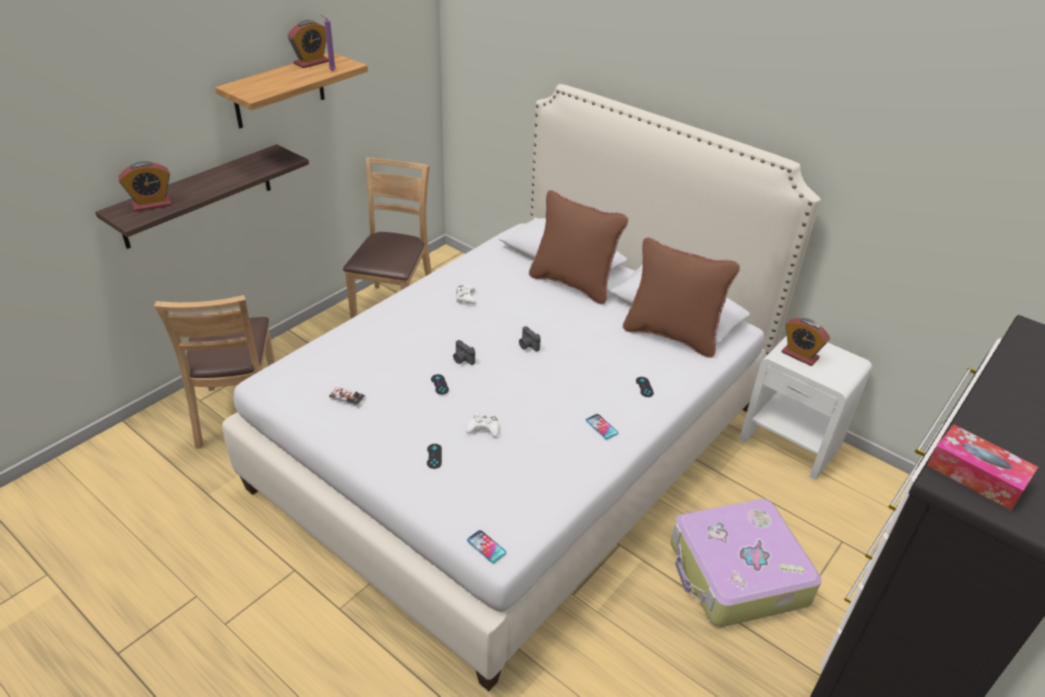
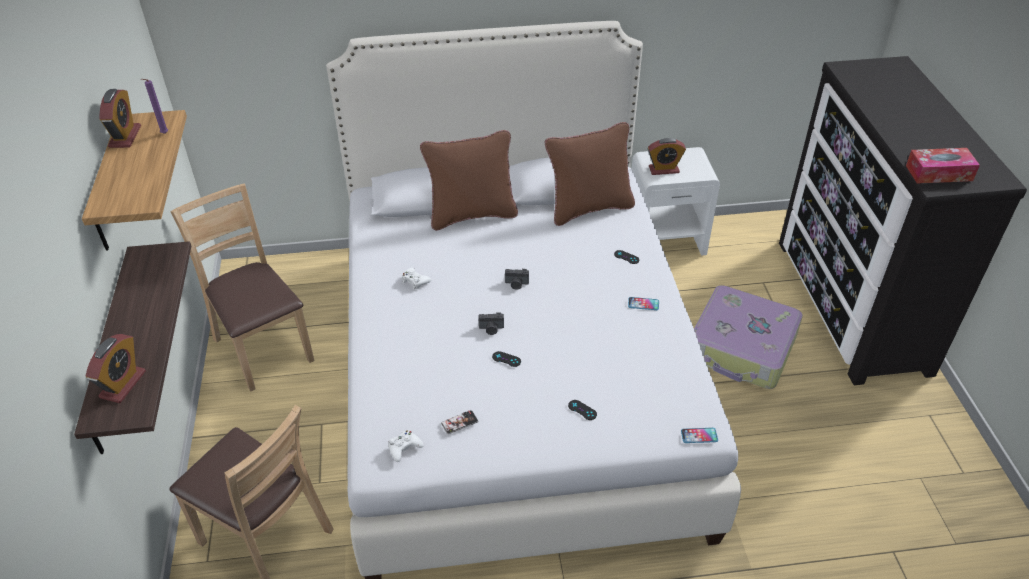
camera: 45 degrees left, 5 degrees up
(483, 429) = (581, 365): white game controller -> white game controller (404, 448)

